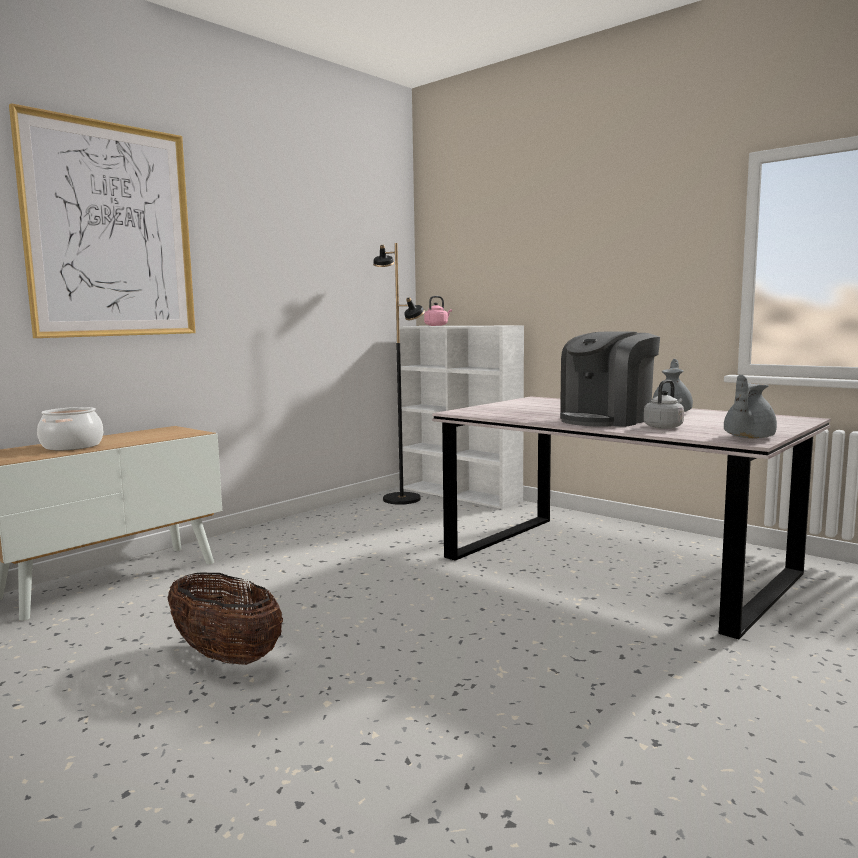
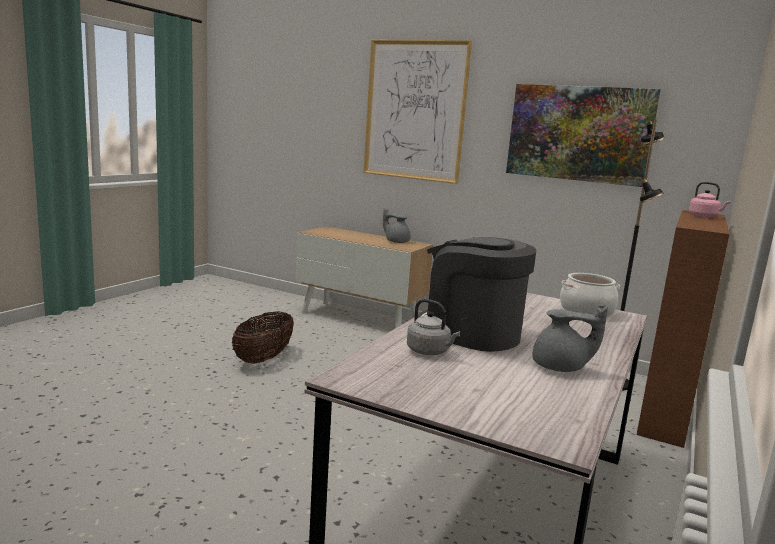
camera: 75 degrees right, 5 degrees up
(72, 446) = (351, 235): cooking pot -> cooking pot (586, 311)
(309, 260) = (578, 133): none -> picture
(460, 494) = (665, 409): white bookcase -> brown bookcase
(747, 437) = (368, 380): grey teapot -> grey teapot (396, 241)

